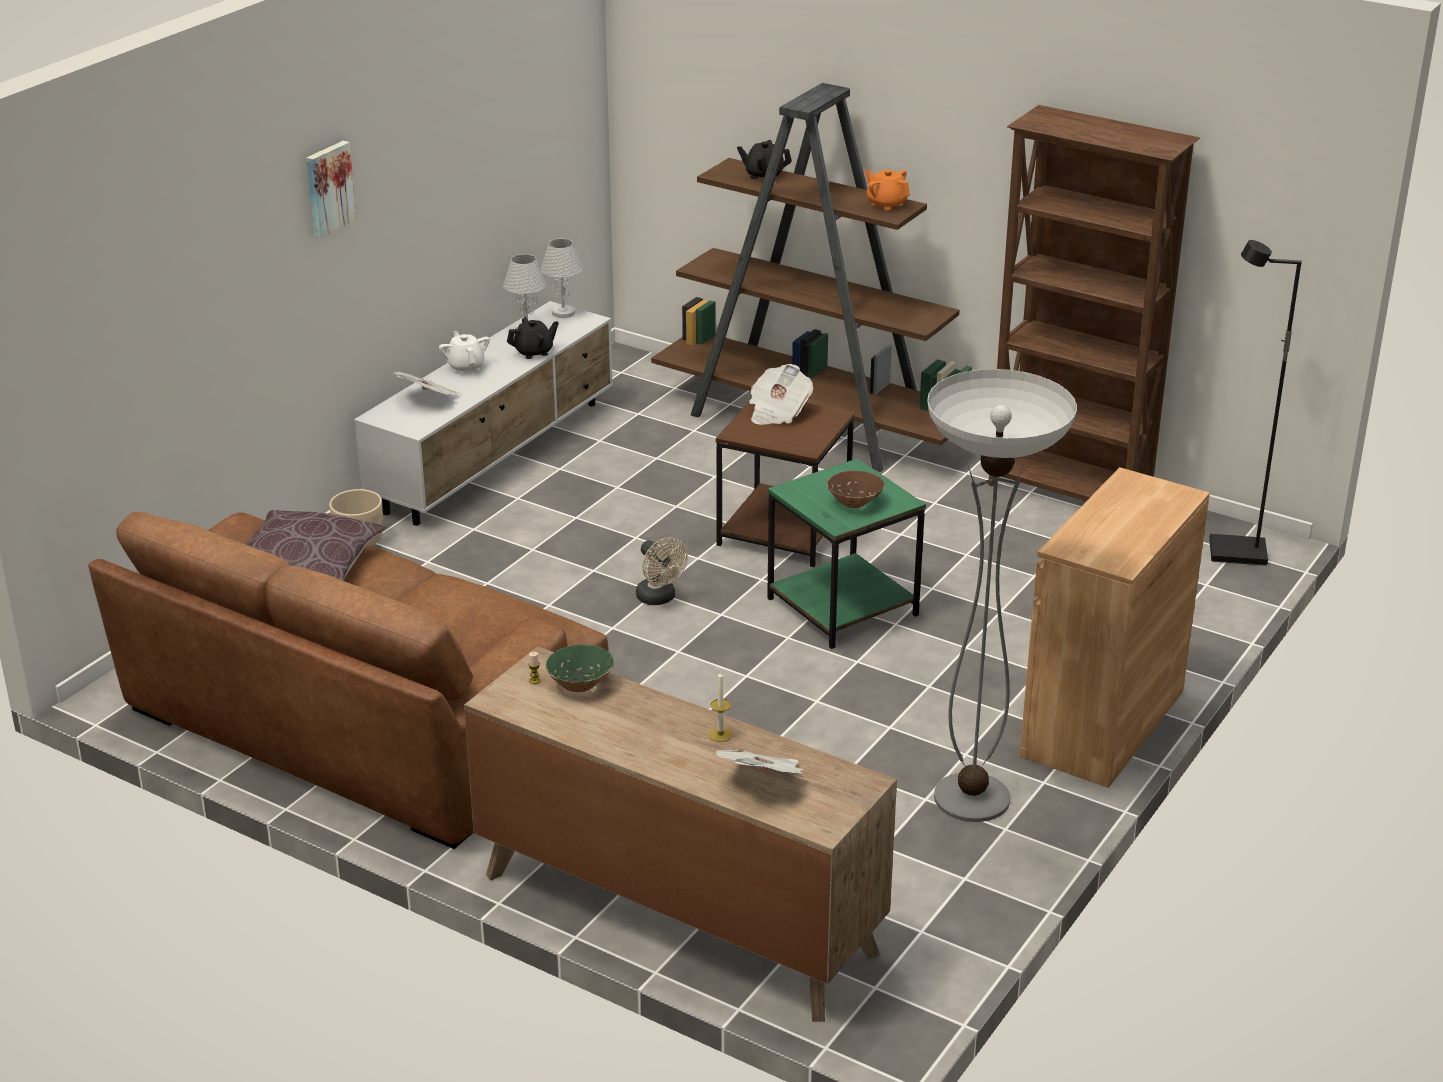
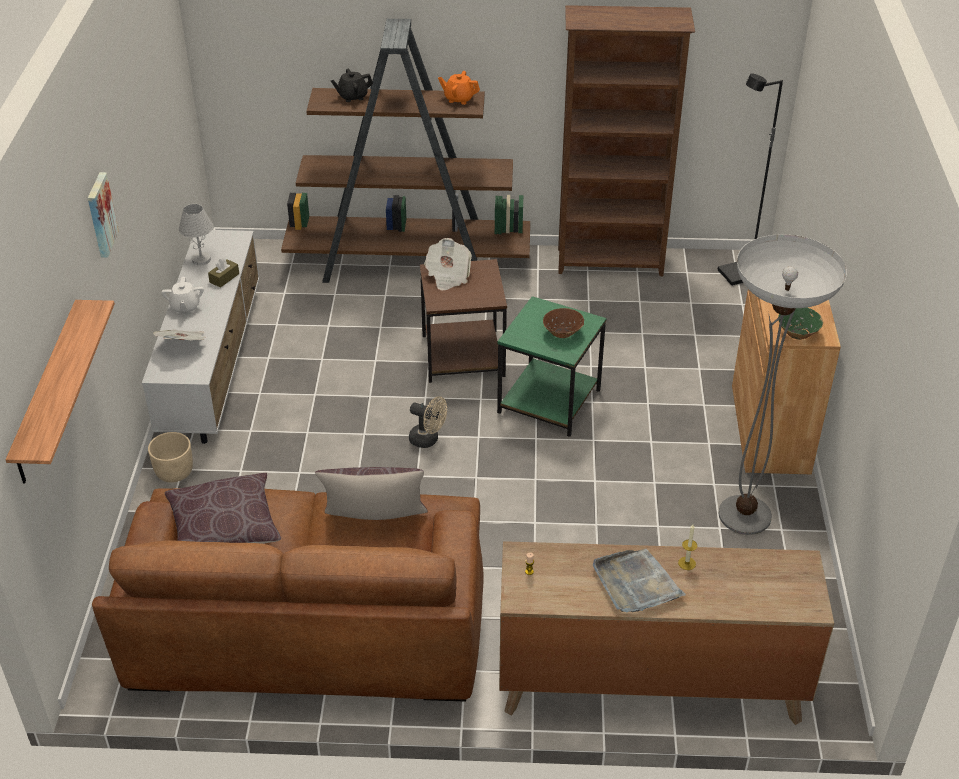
camera: 30 degrees left, 10 degrees up
(147, 330) = (47, 392): none -> shelf
(460, 614) = (375, 524): none -> brown pillow
(466, 366) = (185, 307): white teapot -> white teapot turned 135 degrees counterclockwise
(534, 352) = (224, 278): black teapot -> brown tissue box
(564, 313) = (215, 237): white table lamp -> none
(580, 684) = (561, 561): green bowl -> green bowl (797, 333)
(640, 732) = (636, 583): none -> grey tray
(763, 780) = (746, 588): newspaper -> none

